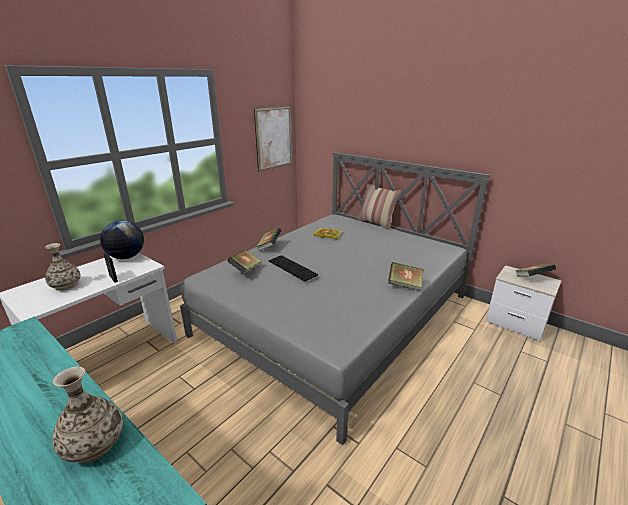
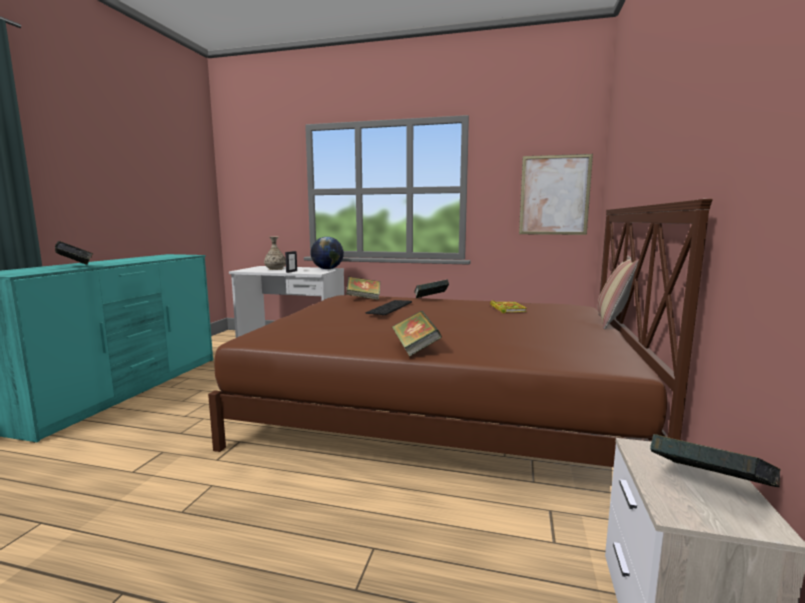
camera: 65 degrees right, 15 degrees down
(94, 444) = (76, 266): vase -> book
(335, 314) = (441, 407): grey bed -> brown bed

